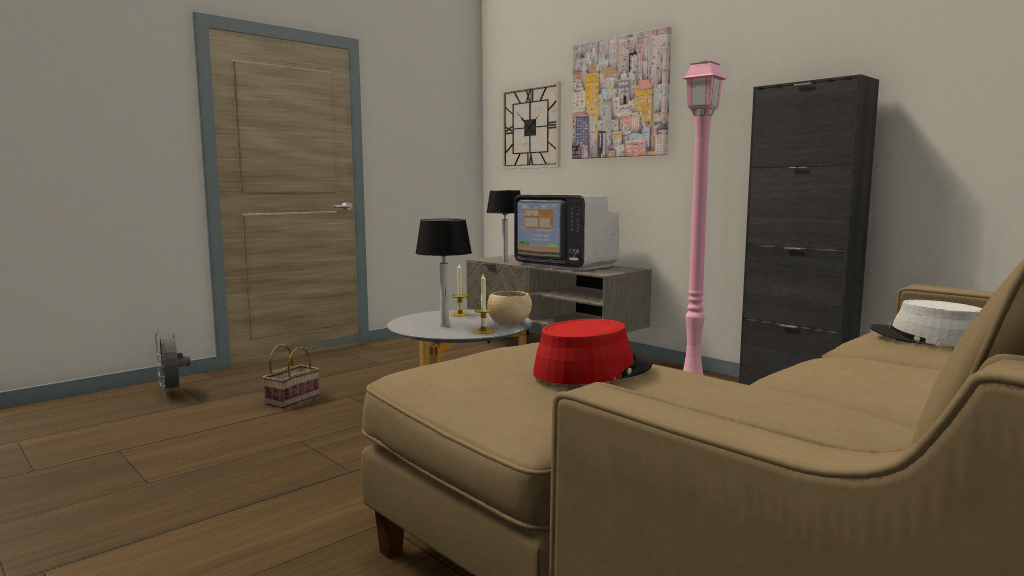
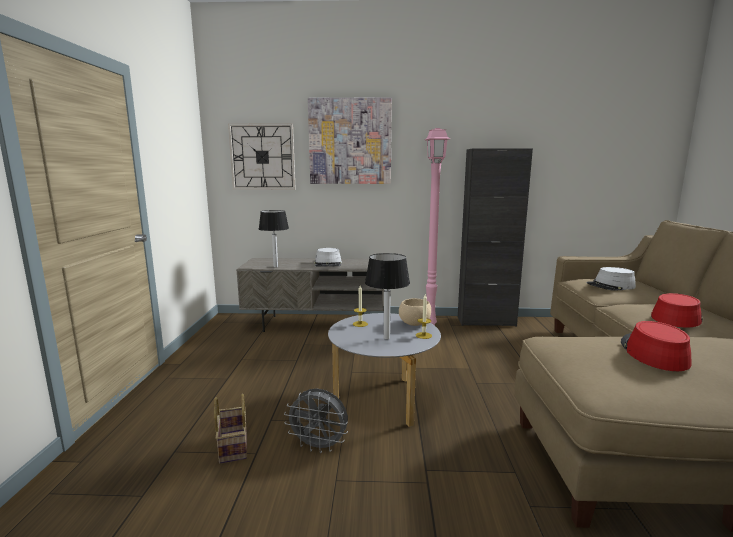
camera: 45 degrees left, 5 degrees up
(172, 393) = (75, 506): grey fan -> grey fan (319, 446)
(565, 265) = (328, 264): television -> grey hat
(860, 376) = (676, 317): none -> red hat

